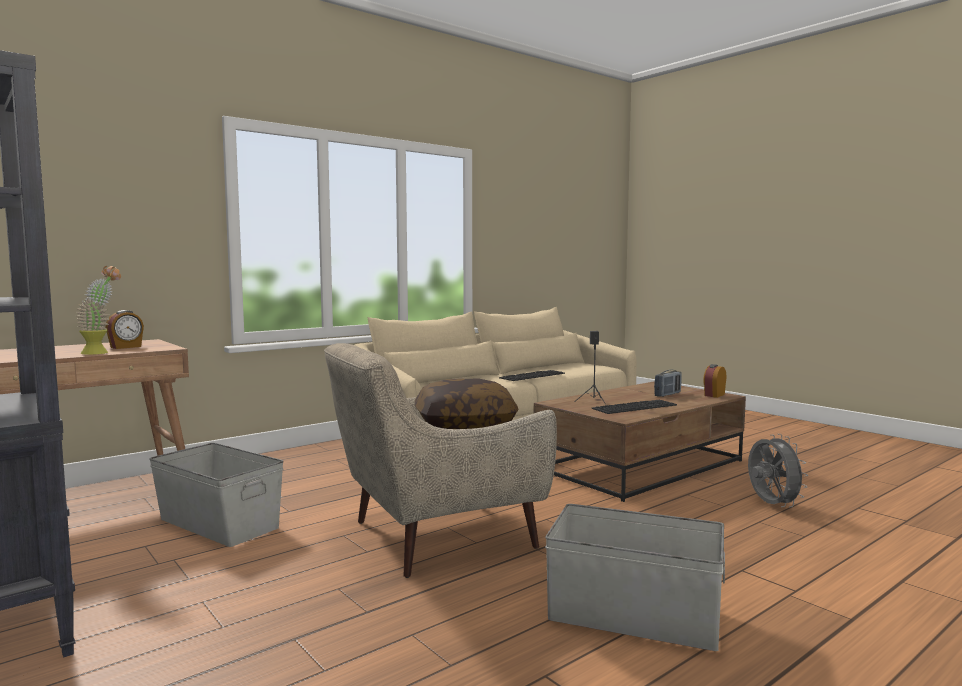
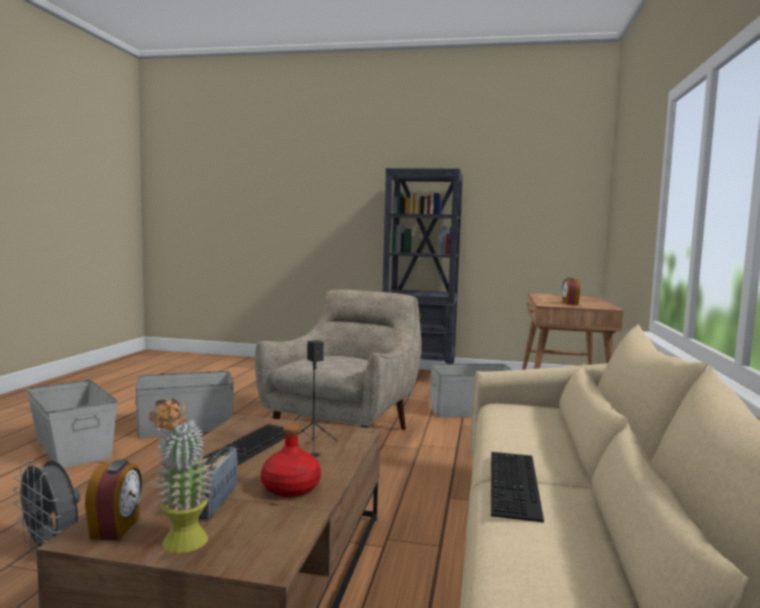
camera: 140 degrees right, 0 degrees up
(101, 352) = (546, 300): potted plant -> potted plant (181, 548)
(464, 424) = (336, 362): pillow -> none
(628, 393) = (290, 488): none -> red bottle
(822, 618) = (72, 448): none -> grey storage box

